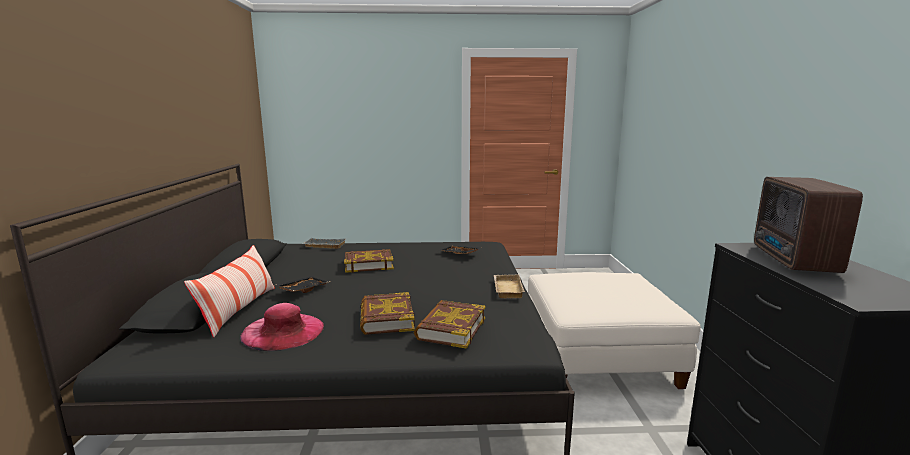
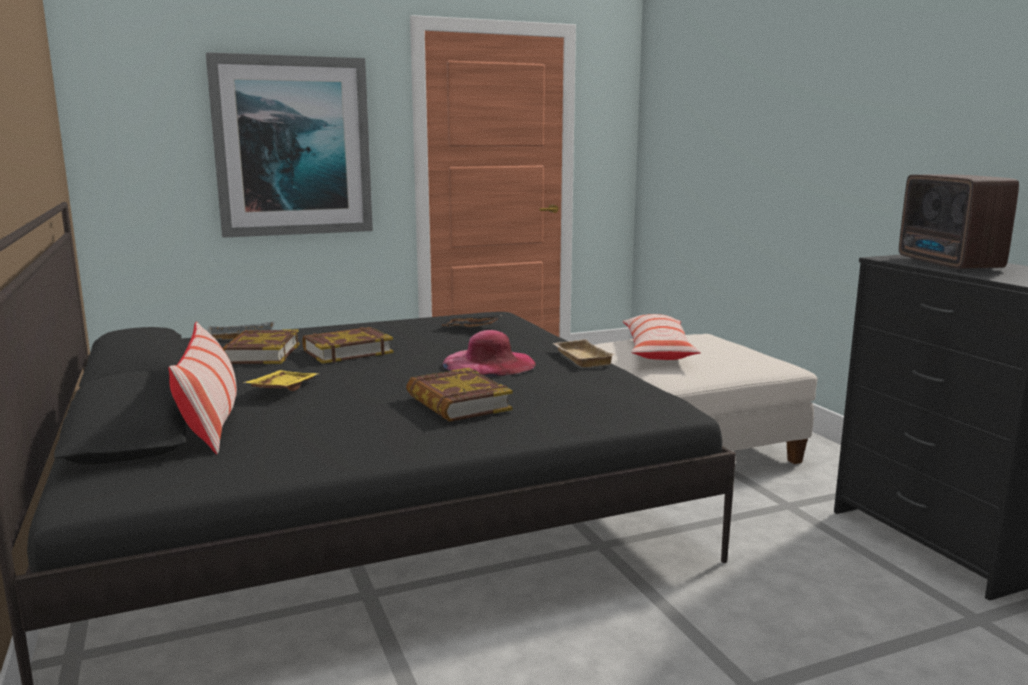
camera: 20 degrees left, 0 degrees up
(283, 331) = (320, 434): pink hat -> pink hat (489, 363)
(302, 289) = (282, 389): black tray -> yellow tray
(386, 130) = (292, 147): none -> picture
(451, 328) = (558, 402): book -> book (261, 354)
(580, 286) = (657, 350): none -> pillow

